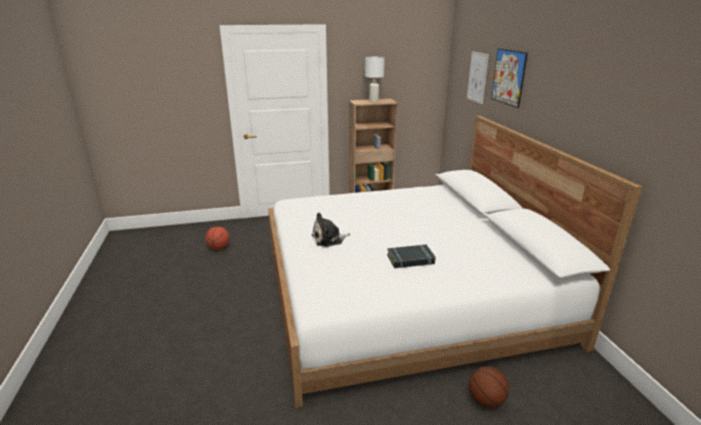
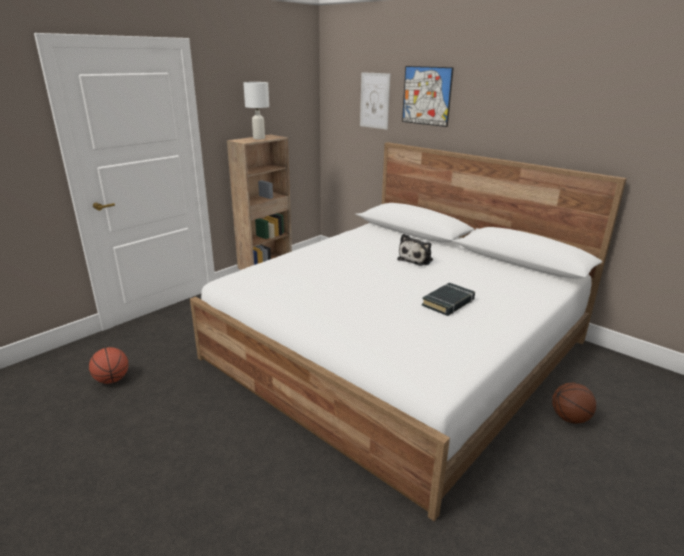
camera: 35 degrees left, 0 degrees up
(329, 239) = (340, 308): plush toy -> plush toy (416, 259)

